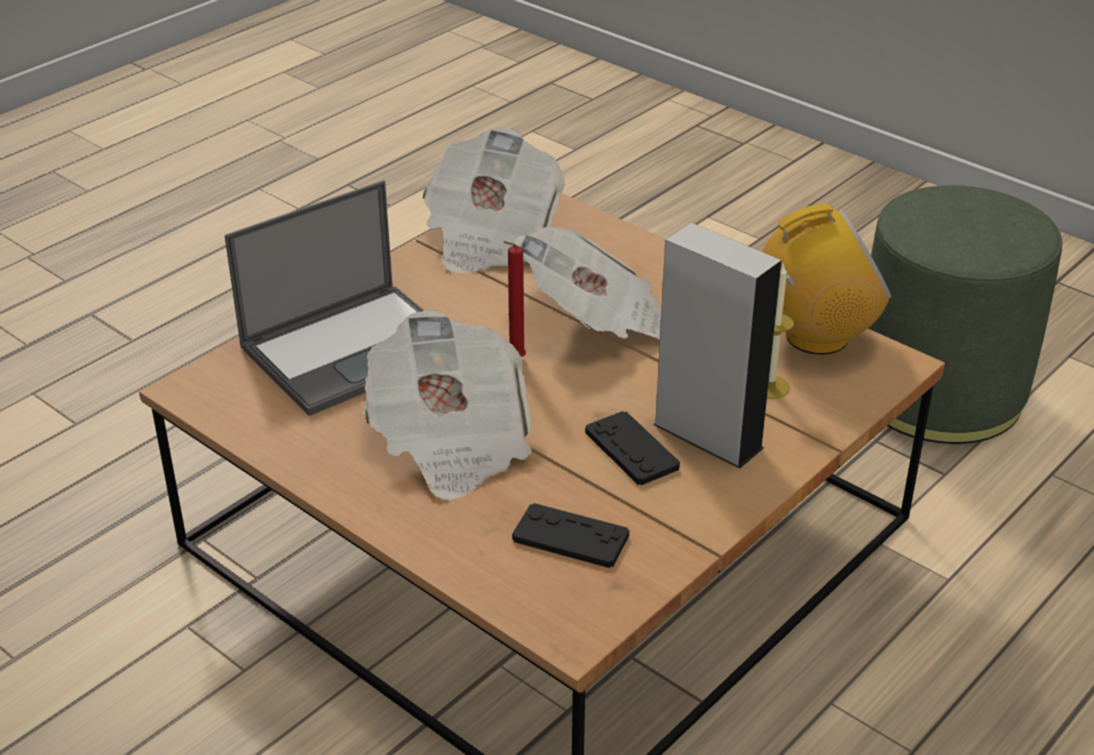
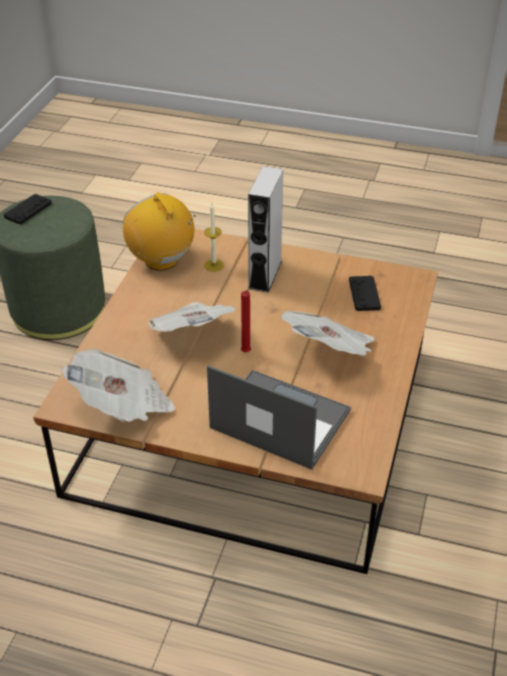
camera: 115 degrees left, 5 degrees up
(631, 450) = (292, 293): black game controller -> black game controller (28, 210)

